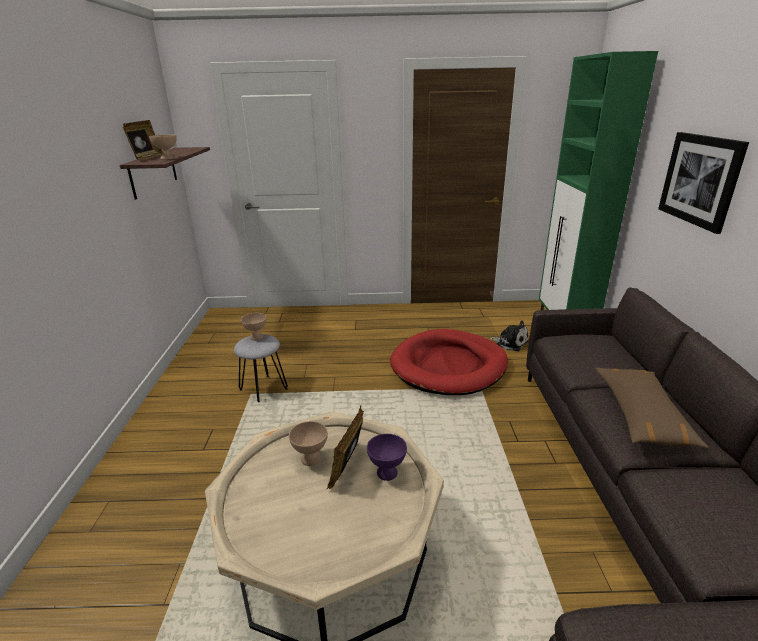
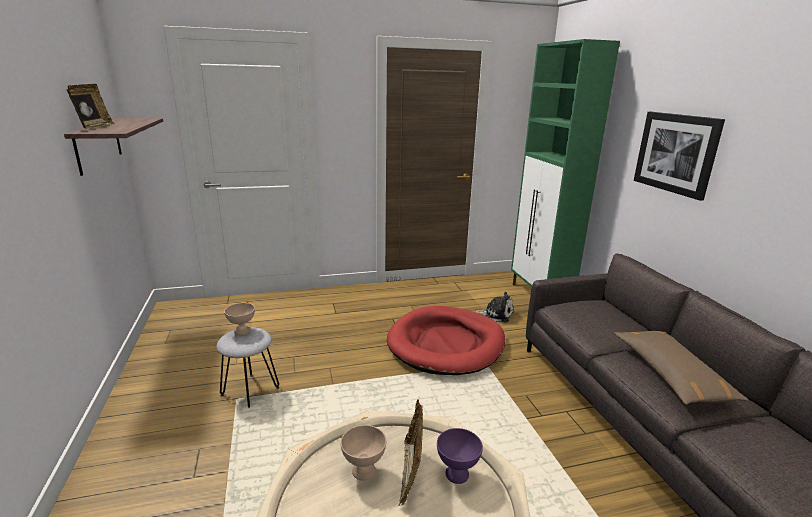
camera: 15 degrees left, 5 degrees down
(167, 158) = (122, 128): beige bowl -> none

